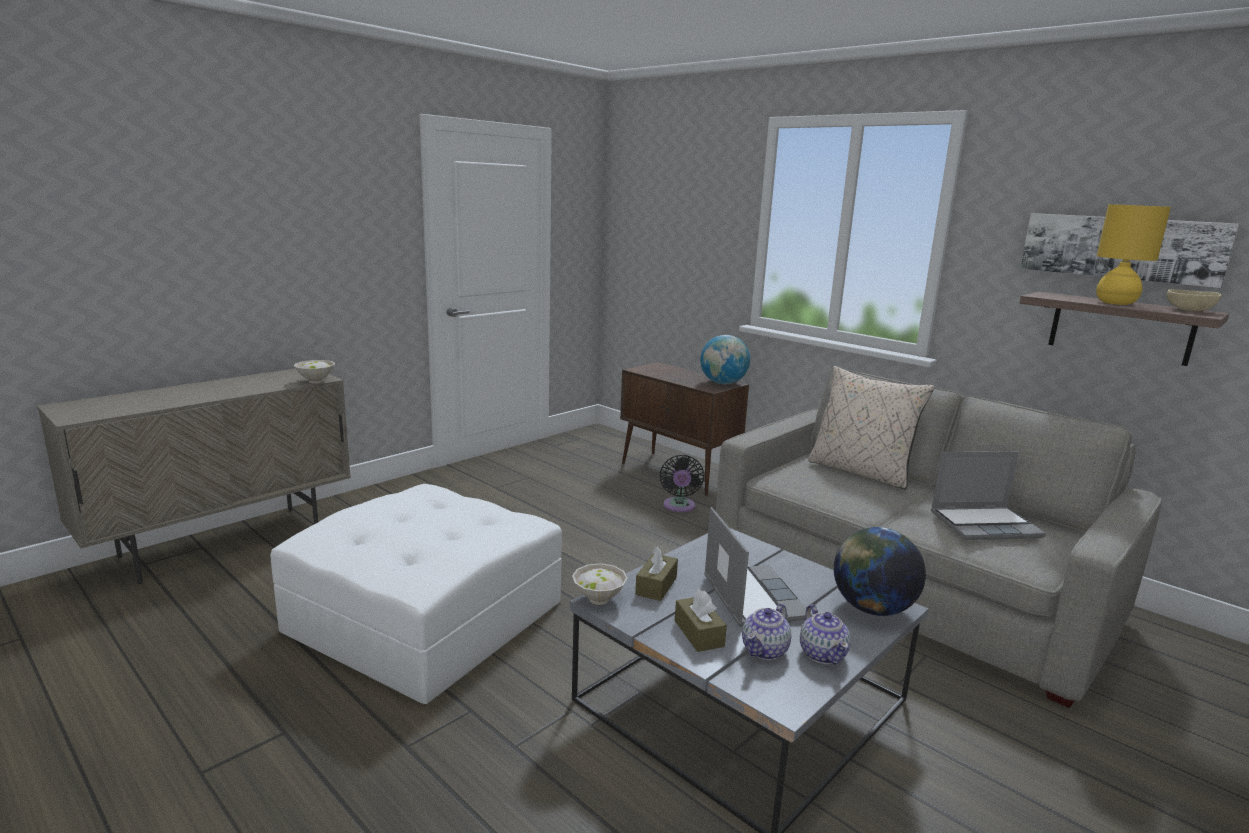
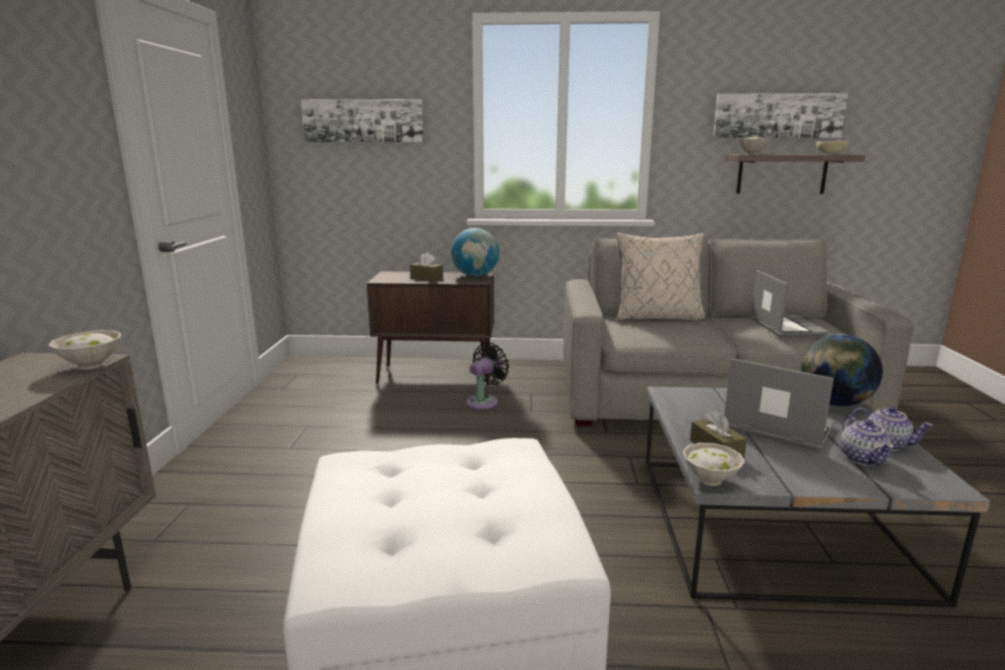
camera: 40 degrees left, 0 degrees up
(671, 218) = (363, 120): none -> picture
(679, 507) = (484, 401): black fan -> black fan turned 105 degrees counterclockwise
(698, 633) = (813, 469): brown tissue box -> brown tissue box (426, 277)
(985, 524) = (785, 327): laptop -> laptop turned 45 degrees counterclockwise
(1050, 296) = (751, 154): none -> white bowl
(1116, 303) = (792, 154): yellow table lamp -> none

